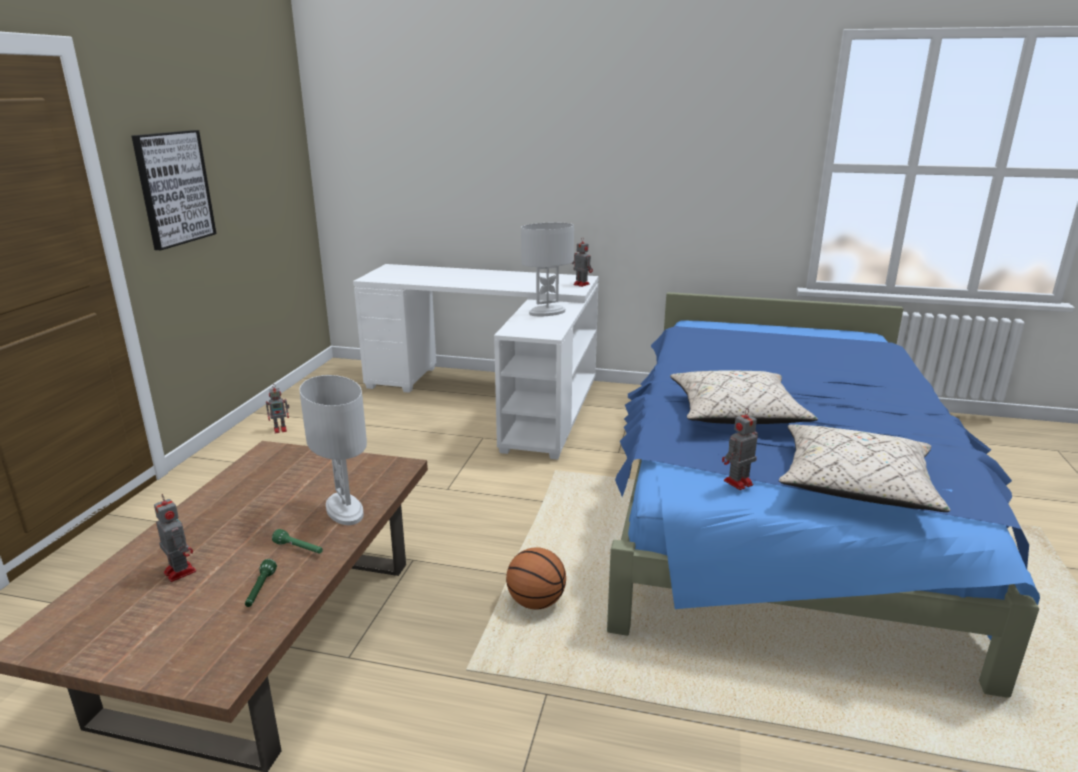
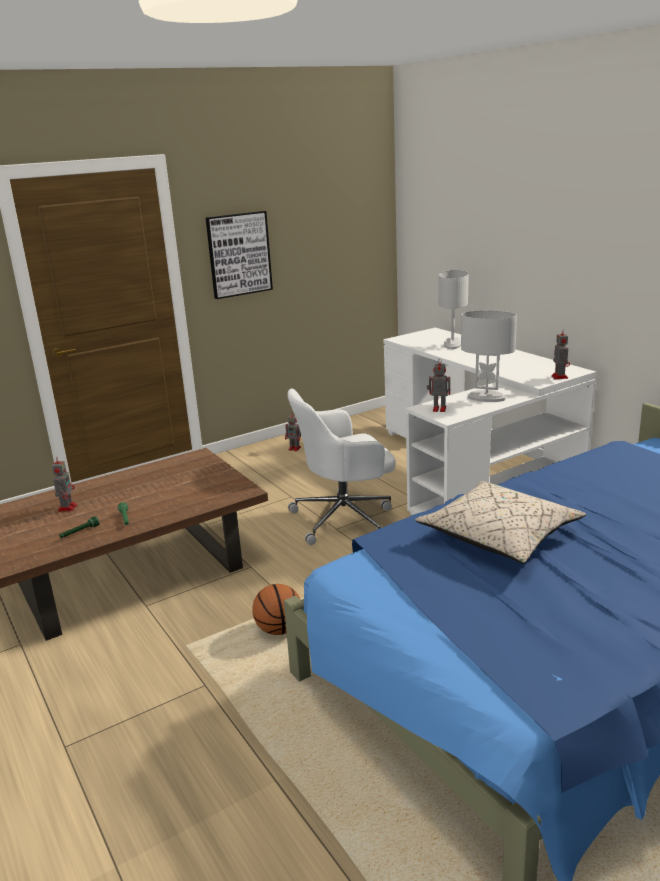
camera: 45 degrees right, 0 degrees up
(344, 510) = (176, 506): white table lamp -> white table lamp (452, 344)
(442, 476) = (345, 518): none -> white office chair
(737, 483) = (383, 586): toy robot -> toy robot (438, 409)
(855, 484) = (476, 631): beige pillow -> none

